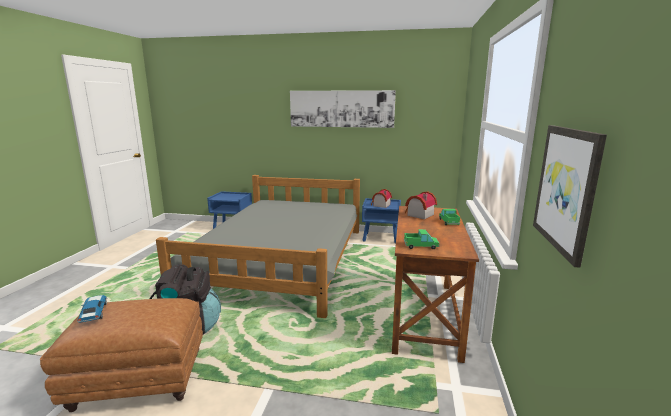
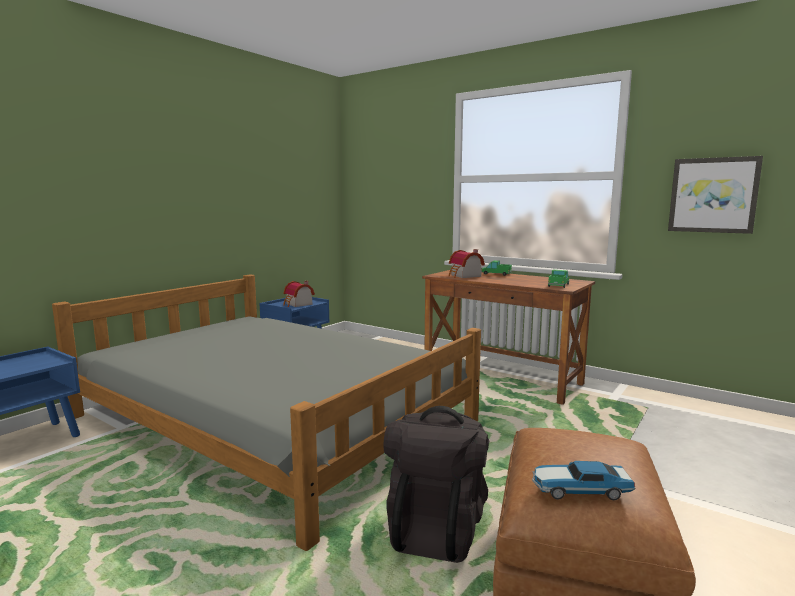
camera: 65 degrees left, 5 degrees down
(341, 109) = (213, 164): picture -> none

